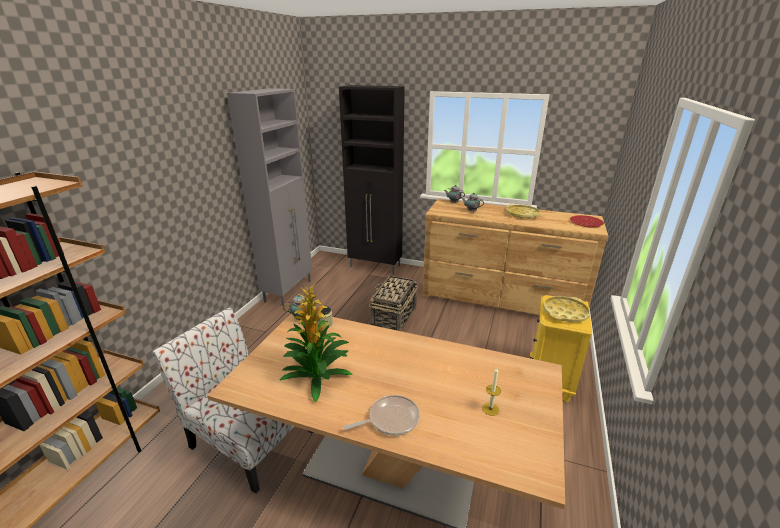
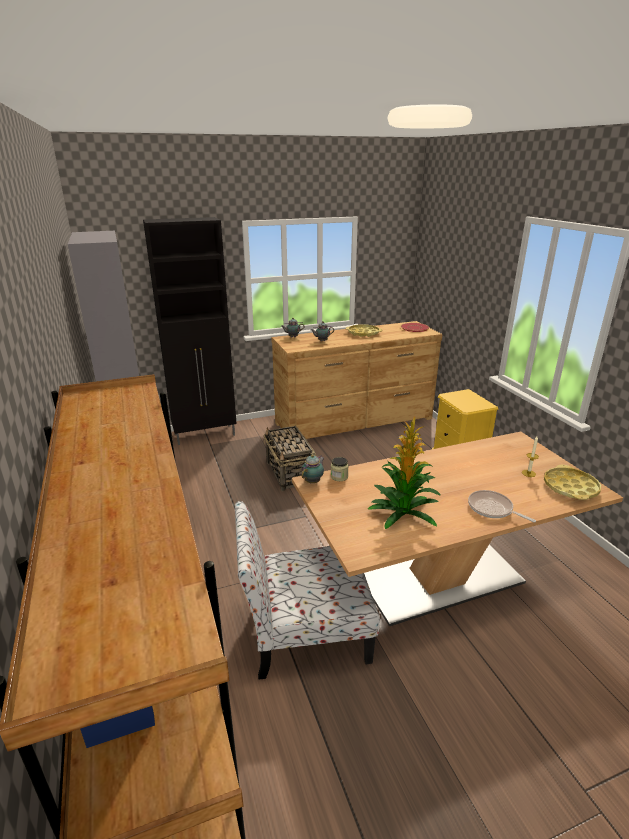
camera: 40 degrees left, 0 degrees up
(390, 419) = (492, 509): frying pan -> frying pan turned 75 degrees counterclockwise
(565, 313) = (468, 401): yellow tray -> yellow tray (570, 487)

